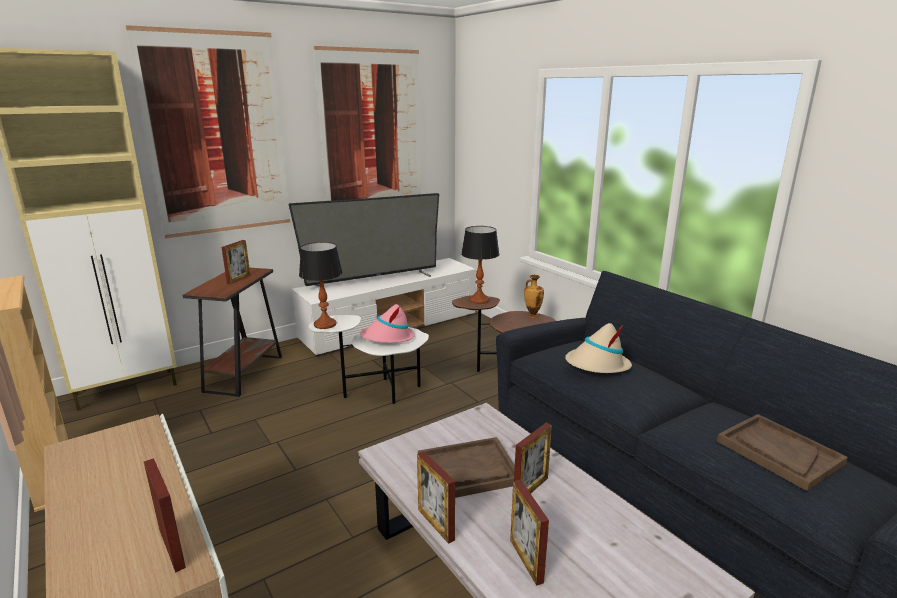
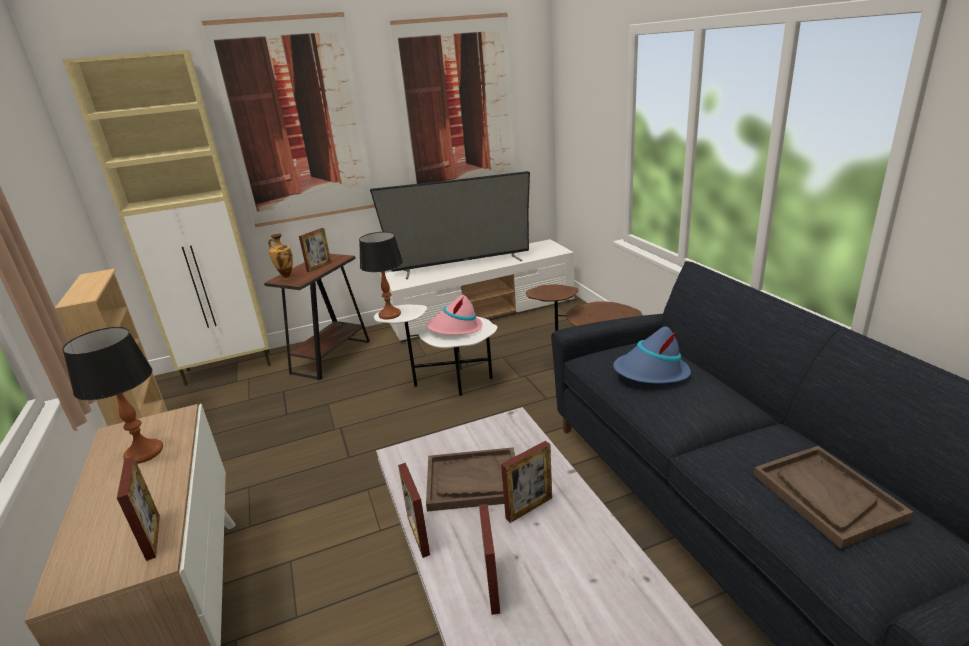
camera: 15 degrees right, 5 degrees up
(479, 300) = (555, 290): table lamp -> table lamp (143, 452)
(532, 315) = (617, 307): vase -> vase (286, 278)
(597, 365) = (651, 373): beige hat -> blue hat

